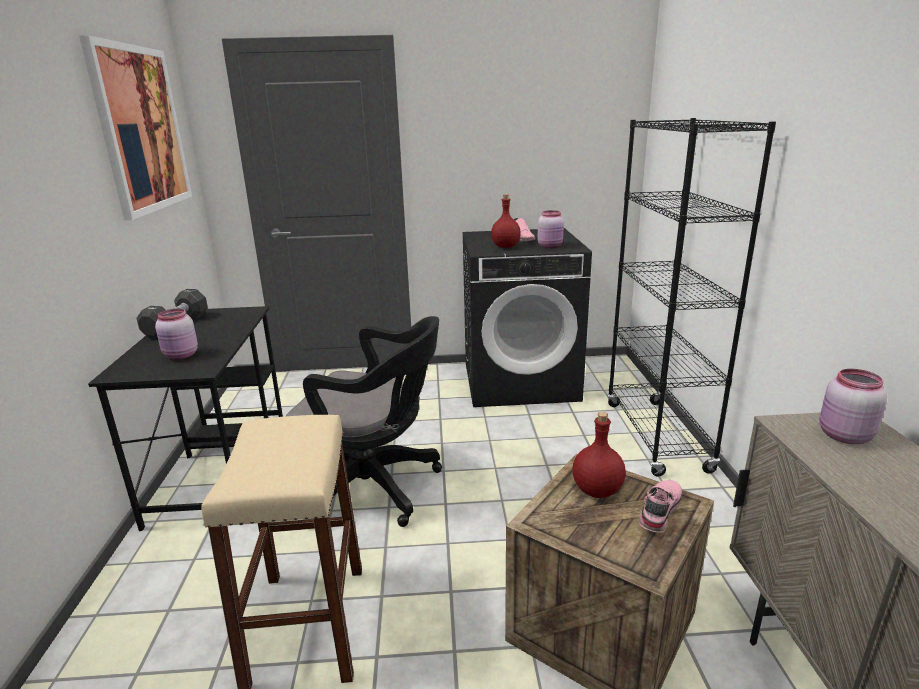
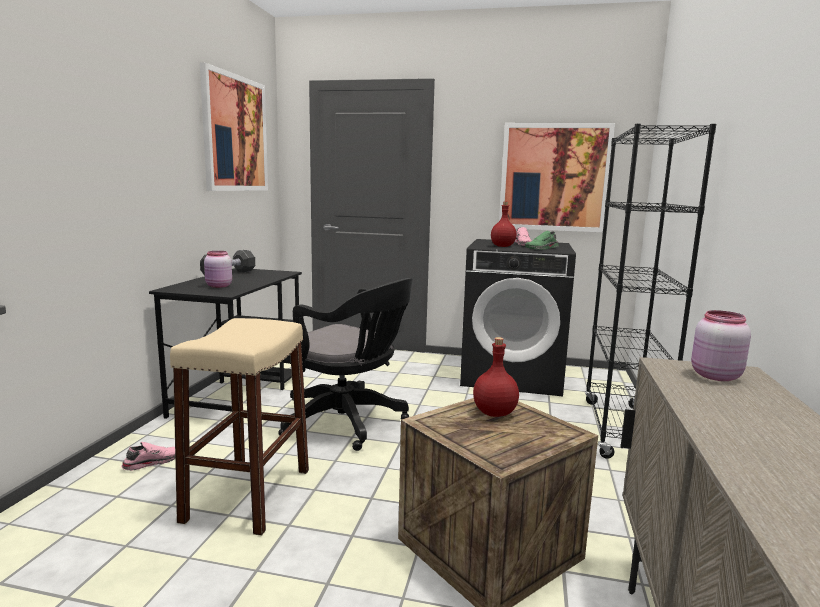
camera: 15 degrees right, 10 degrees down
(545, 154) = (554, 177): none -> picture
(550, 246) = (542, 249): pink jar -> green shoe
(658, 510) = (539, 432): pink shoe -> pink shoe (152, 462)

